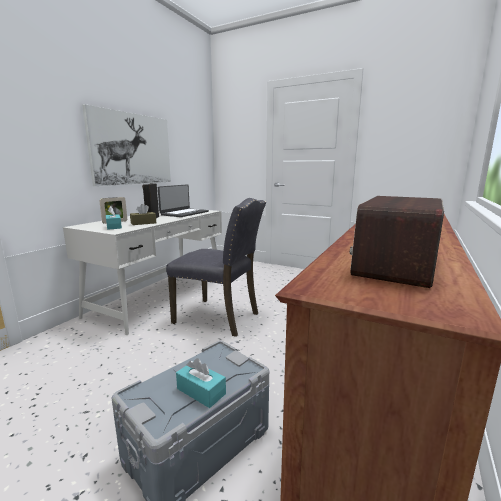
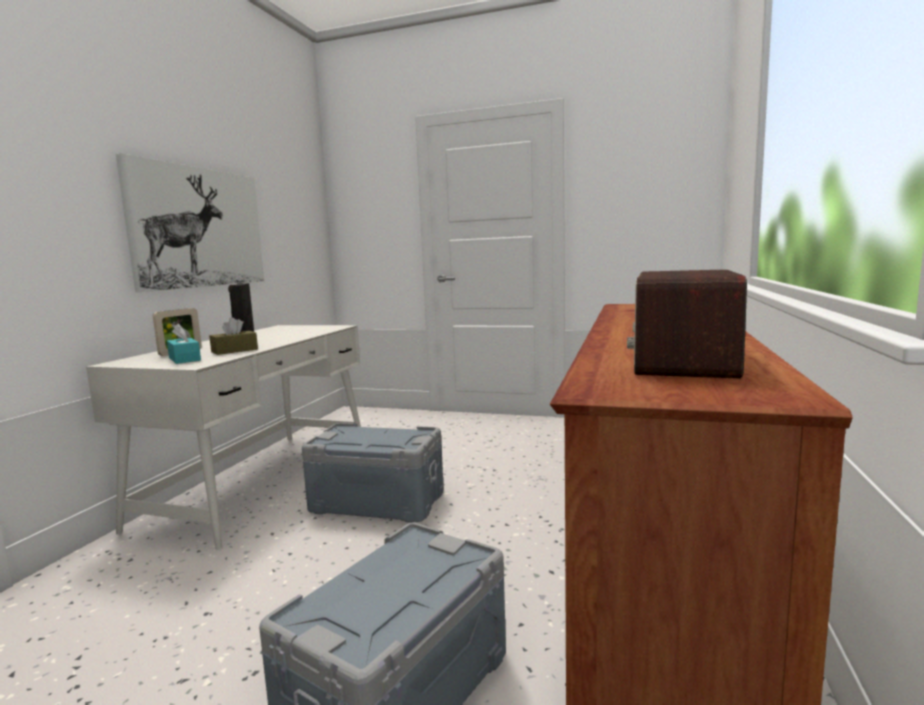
camera: 10 degrees left, 5 degrees down
(184, 213) = (296, 332): laptop -> none
(201, 391) = (407, 596): turquoise tissue box -> none
(219, 317) = (377, 502): grey chair -> grey storage box

